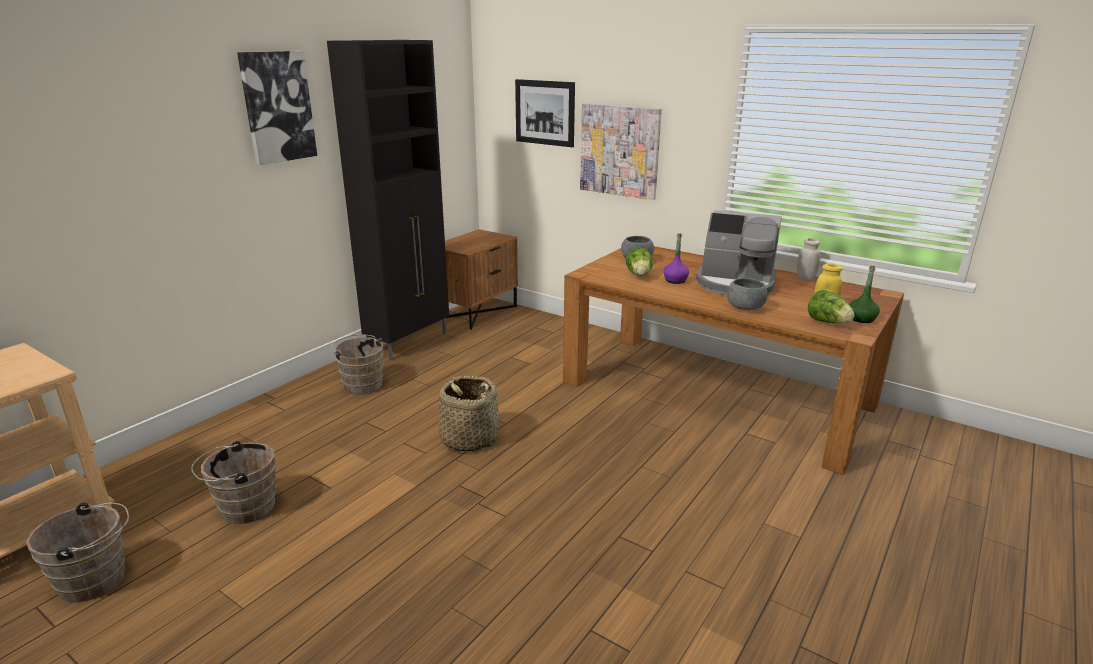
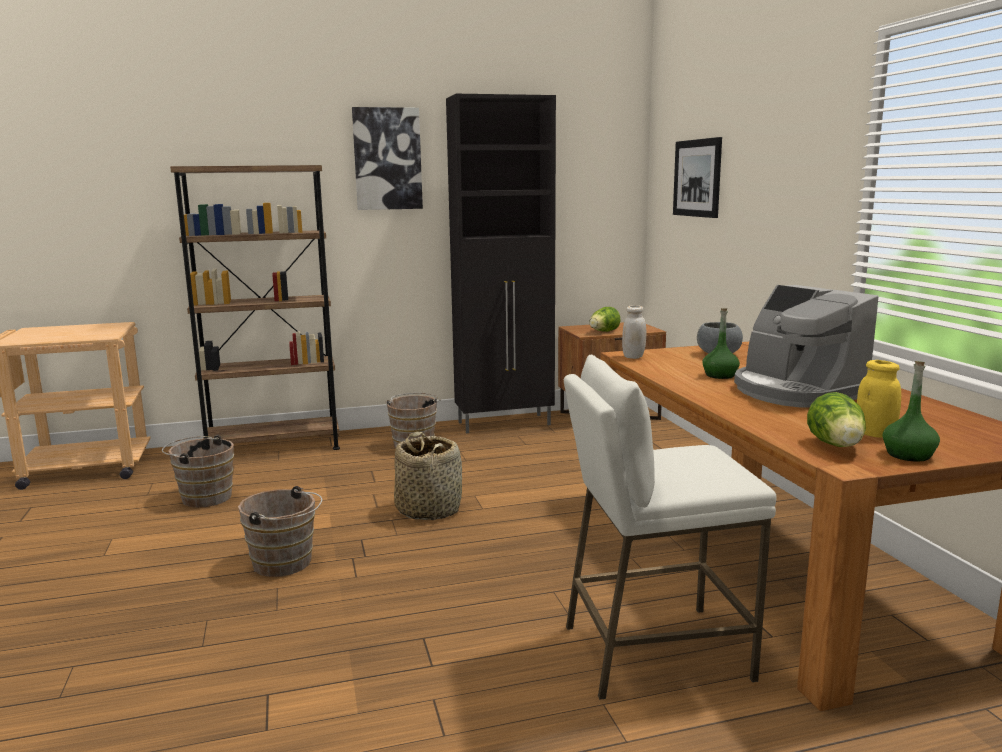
camera: 40 degrees right, 10 degrees down
(98, 579) = (74, 506): brown bucket -> brown bucket (286, 564)
(224, 430) = (274, 446): none -> brown bookcase
(619, 151) = (756, 219): picture -> none
(639, 275) = (685, 365): lettuce -> lettuce (603, 332)
(675, 280) = (720, 375): purple bottle -> green bottle
(742, 479) = (654, 652): none -> white stool
(745, 308) = (747, 411): grey bowl -> none
(805, 278) = (930, 405): white jar -> white jar (633, 357)

